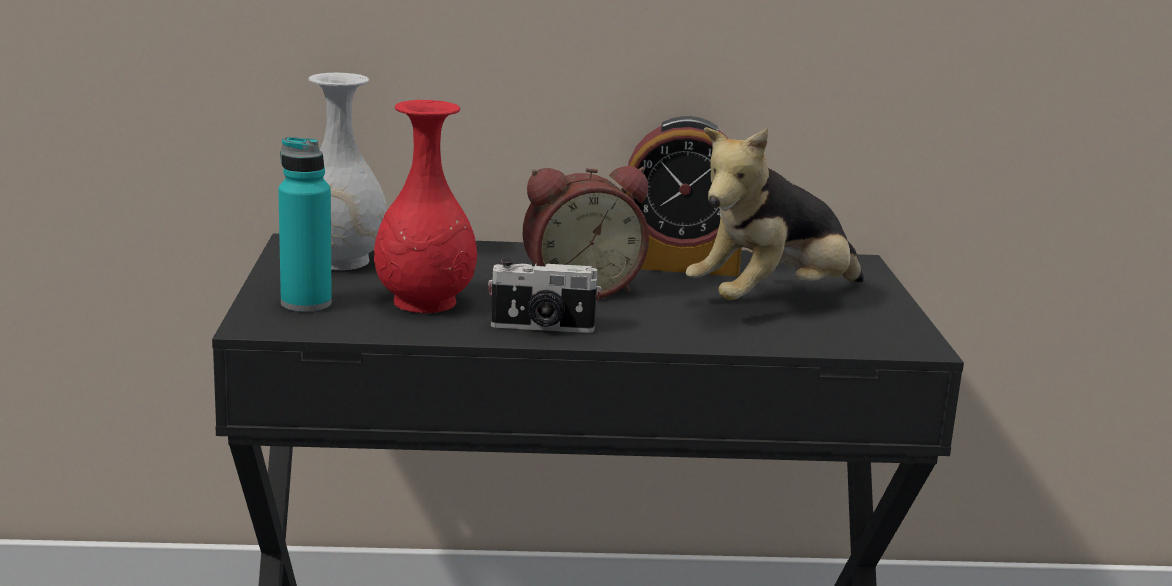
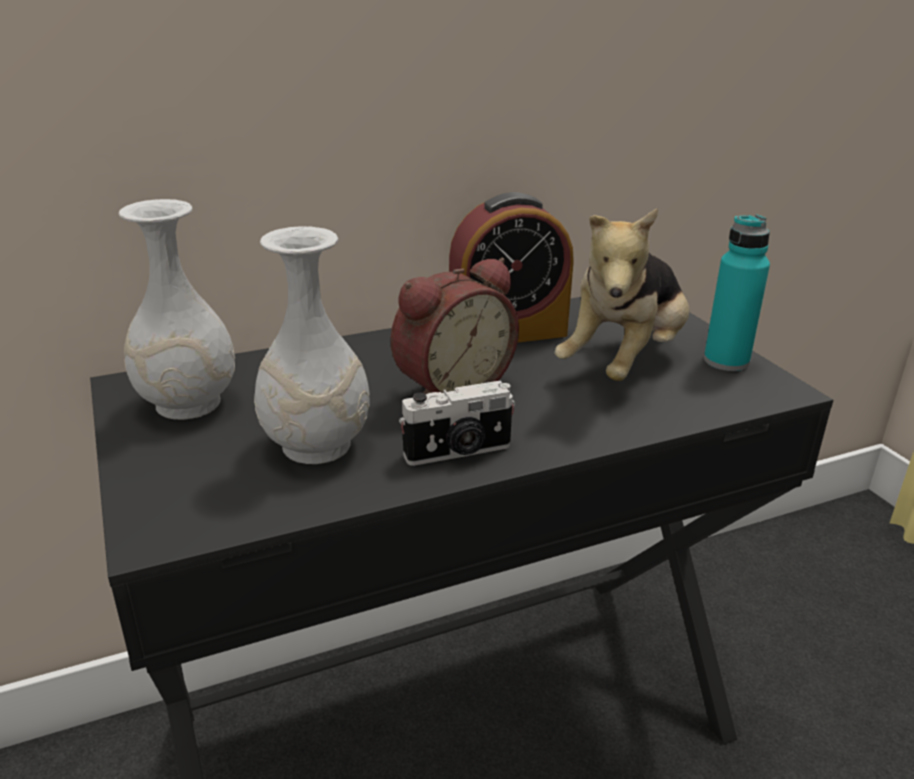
camera: 20 degrees left, 10 degrees up
(306, 303) = (189, 481): turquoise bottle -> turquoise bottle (726, 361)
(423, 302) = (315, 446): red vase -> white vase

